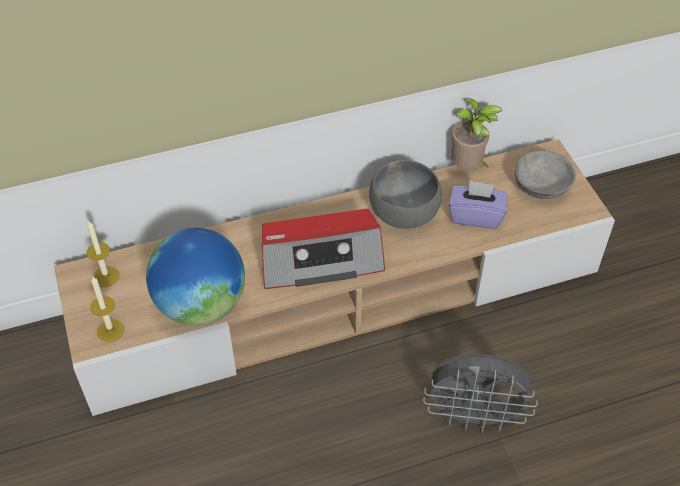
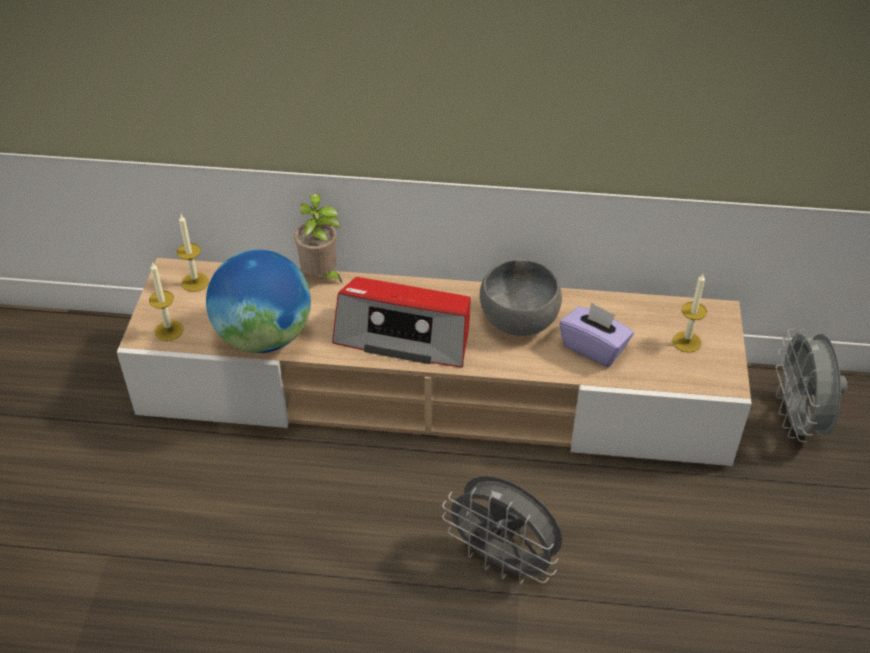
camera: 25 degrees right, 5 degrees down
(468, 168) = (616, 298): potted plant -> potted plant (321, 276)
(541, 186) = (686, 342): grey bowl -> candle
(621, 218) = (798, 421): none -> grey fan

